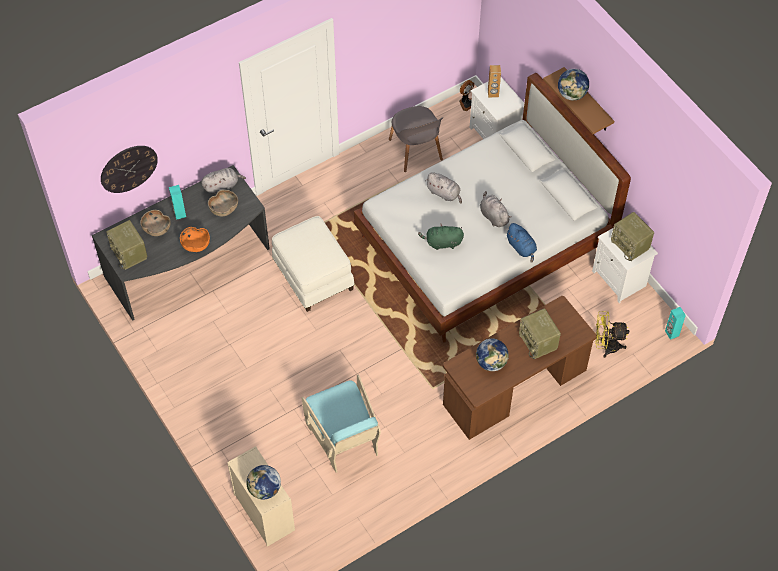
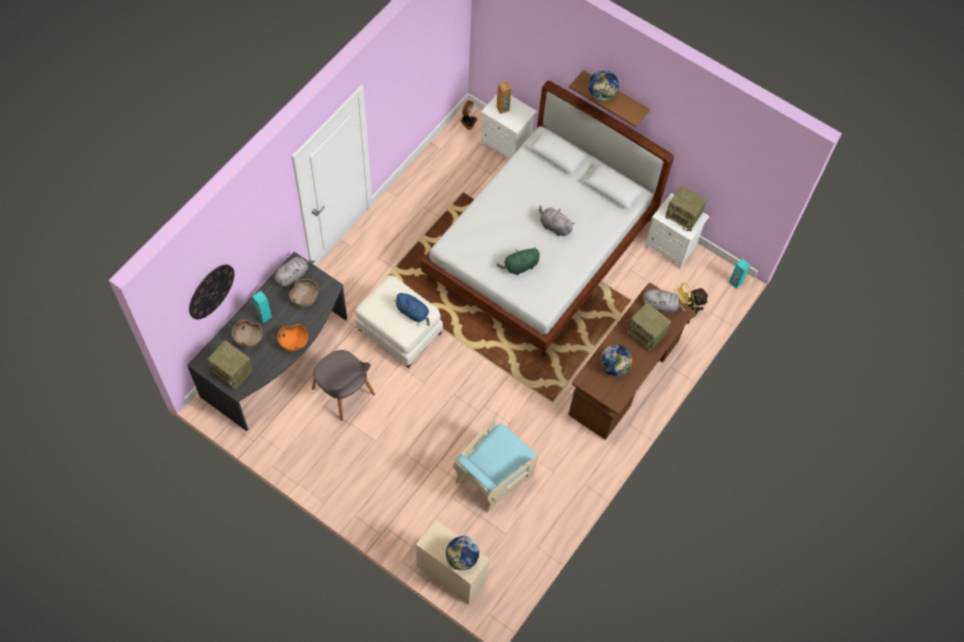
camera: 25 degrees left, 5 degrees up
(343, 437) = (493, 476): turquoise armchair -> turquoise armchair turned 90 degrees clockwise
(415, 151) = (441, 181): grey chair -> grey chair (344, 393)
(444, 193) = (501, 218): grey plush toy -> grey plush toy (661, 305)
(521, 248) = (592, 248): blue plush toy -> blue plush toy (413, 313)

